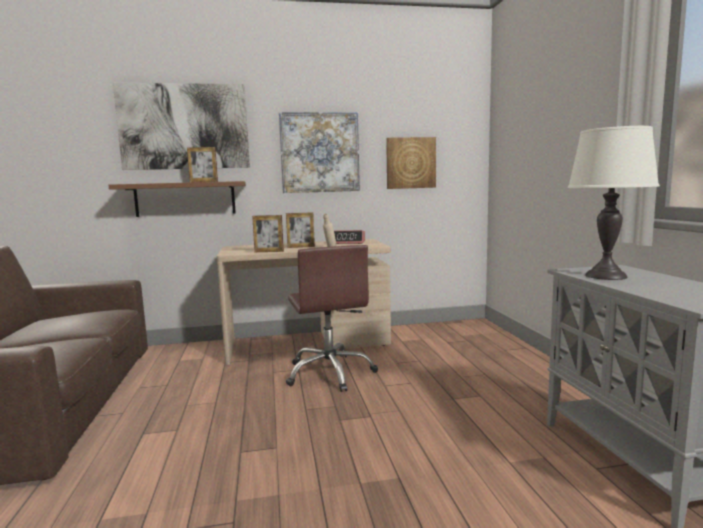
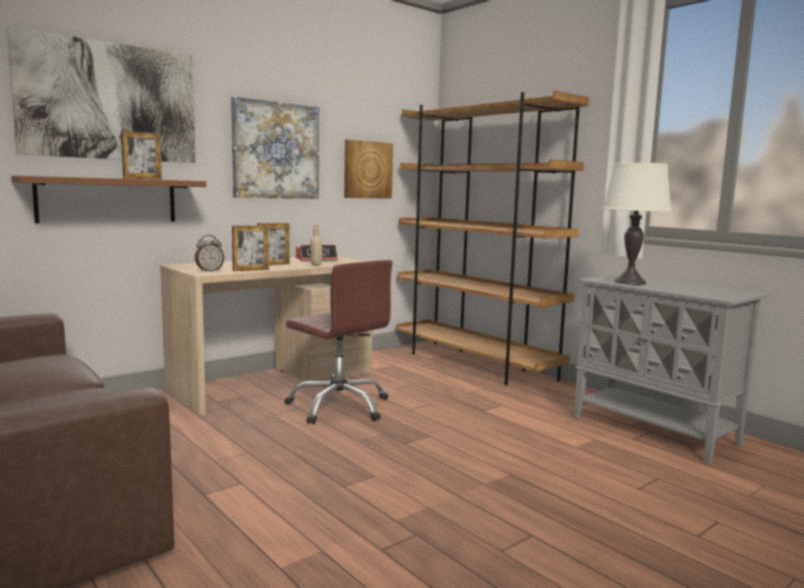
camera: 30 degrees left, 0 degrees up
(237, 252) = (209, 271): none -> alarm clock
(501, 347) = (474, 364): none -> brown bookcase

